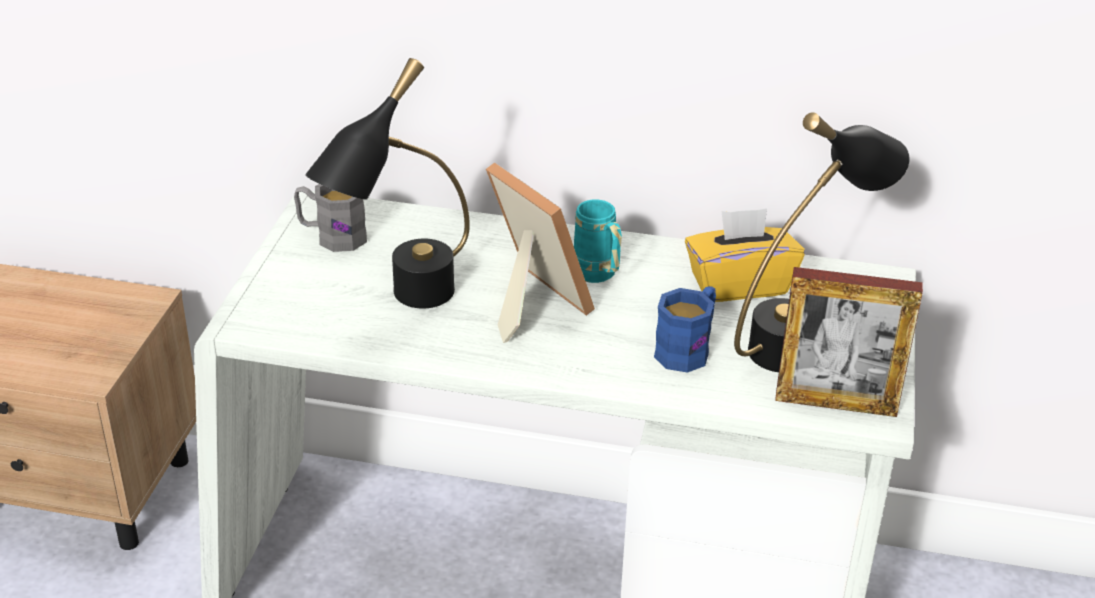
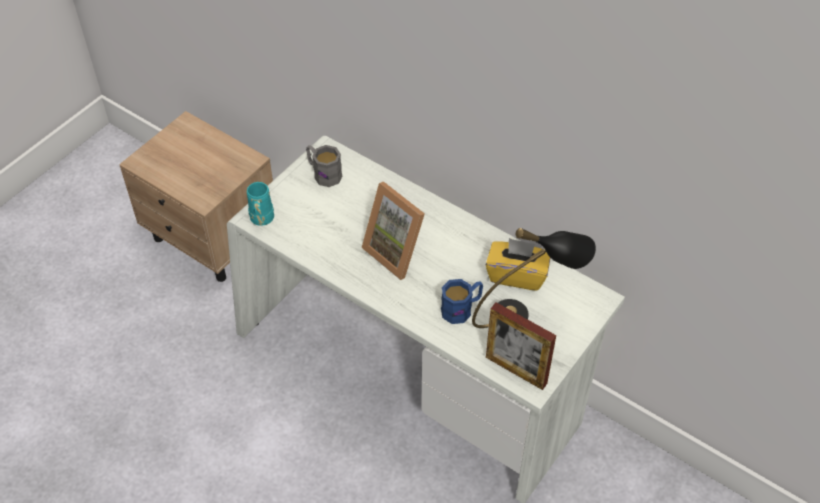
camera: 25 degrees right, 15 degrees up
(402, 304) = (334, 231): black table lamp -> none
(529, 303) = (398, 251): picture frame -> picture frame turned 150 degrees clockwise
(598, 276) = (444, 245): turquoise mug -> turquoise mug (261, 221)

